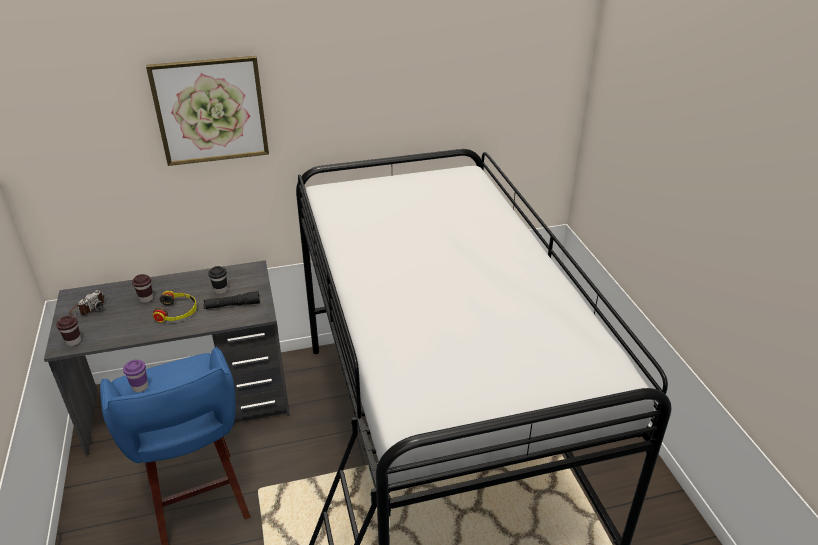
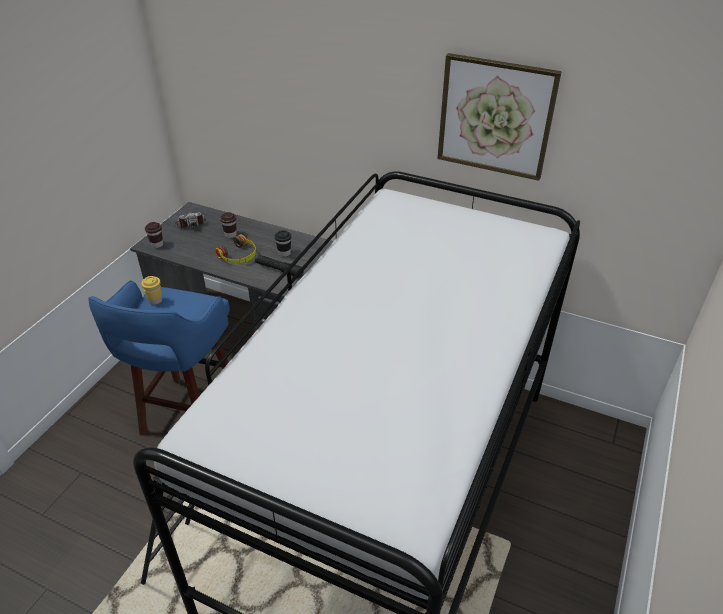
camera: 40 degrees right, 5 degrees up
(140, 387) = (155, 300): purple cup -> yellow cup
(210, 110) = (314, 86): picture -> picture (495, 117)

